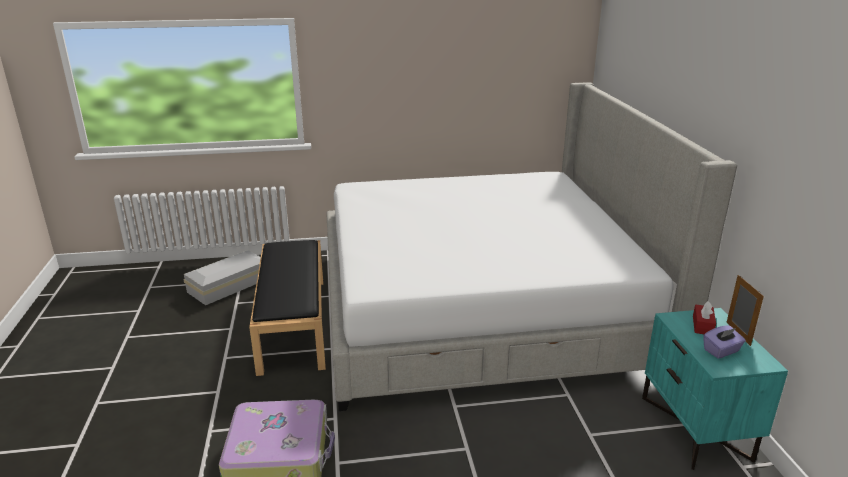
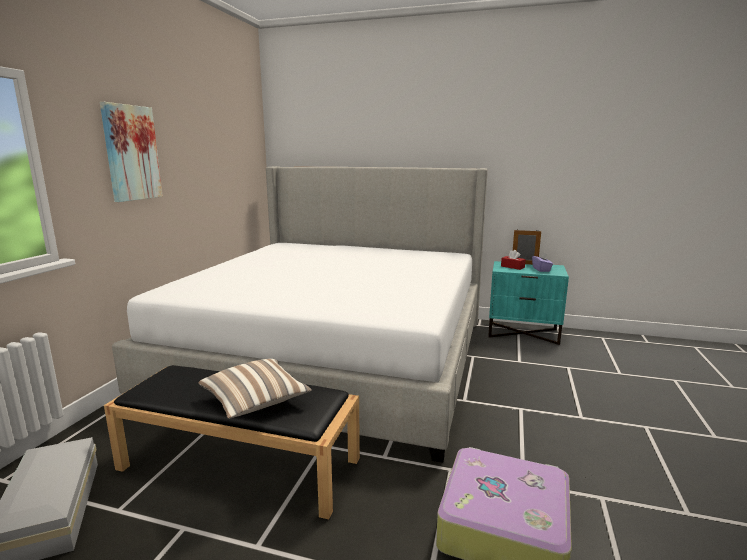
camera: 65 degrees left, 10 degrees down
(278, 284) = (255, 402): none -> pillow
(380, 69) = (131, 153): none -> picture

